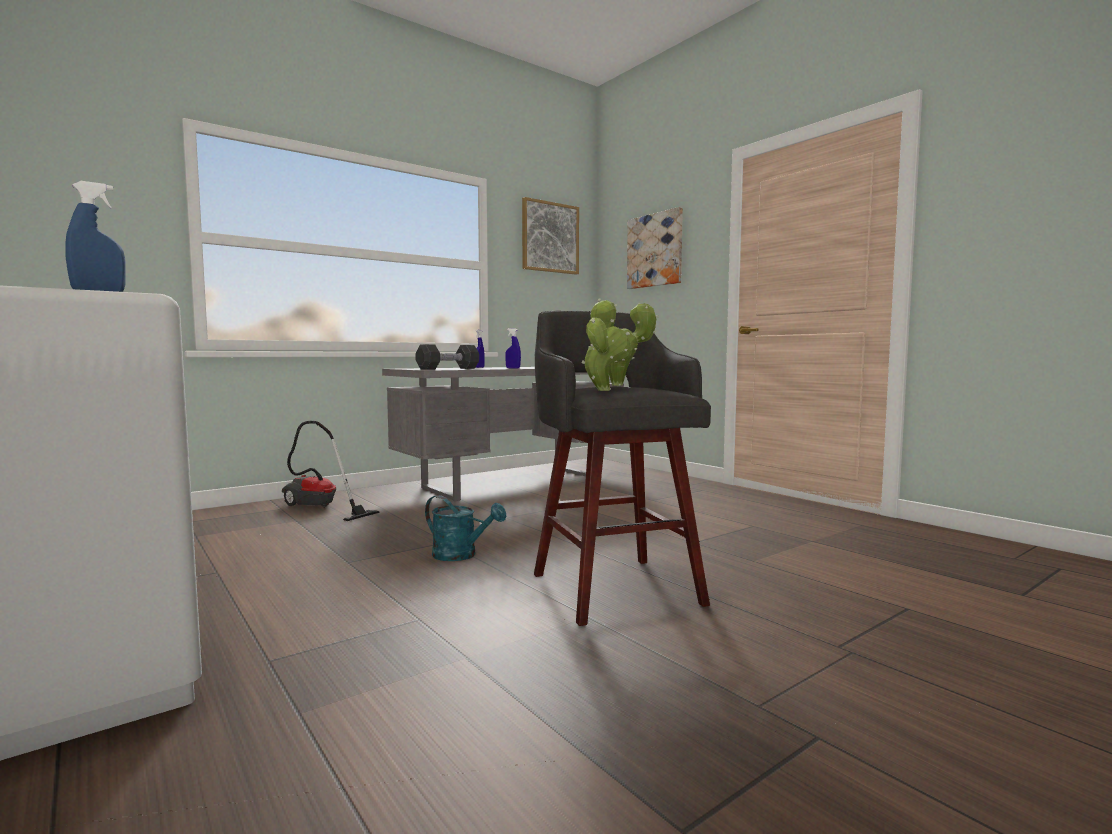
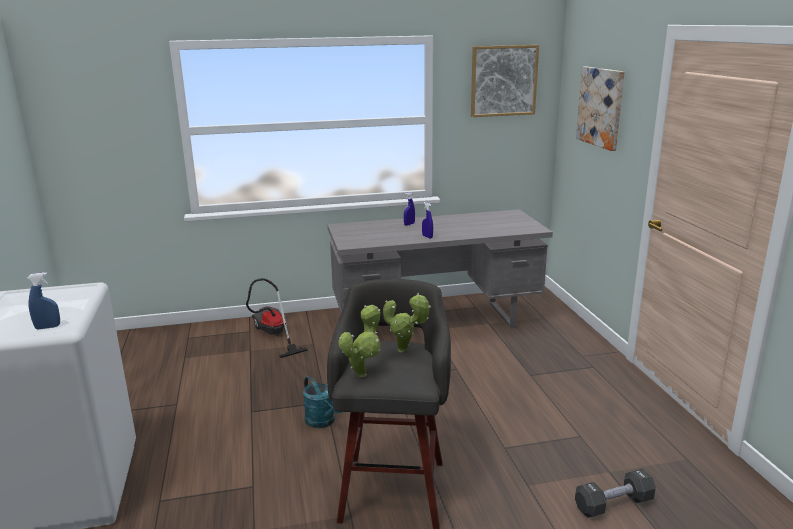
camera: 25 degrees right, 15 degrees up
(448, 369) = (369, 238): black dumbbell -> black dumbbell (613, 504)

